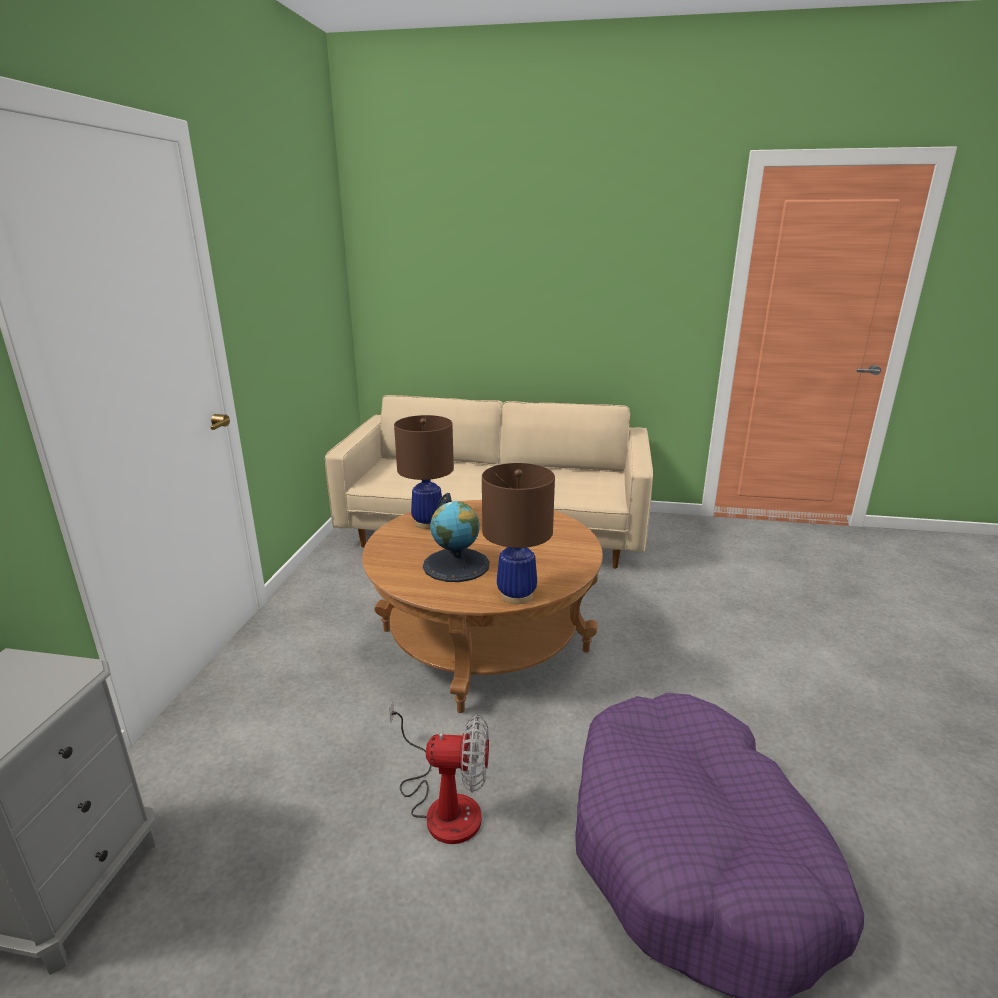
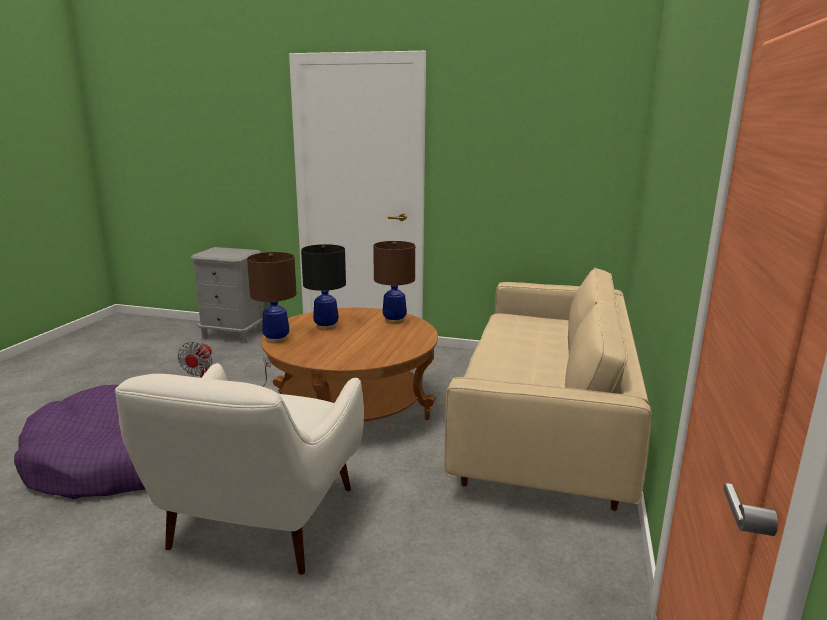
camera: 95 degrees right, 5 degrees down
(456, 565) = (326, 326): globe -> black table lamp
(737, 669) = (260, 524): none -> white armchair

